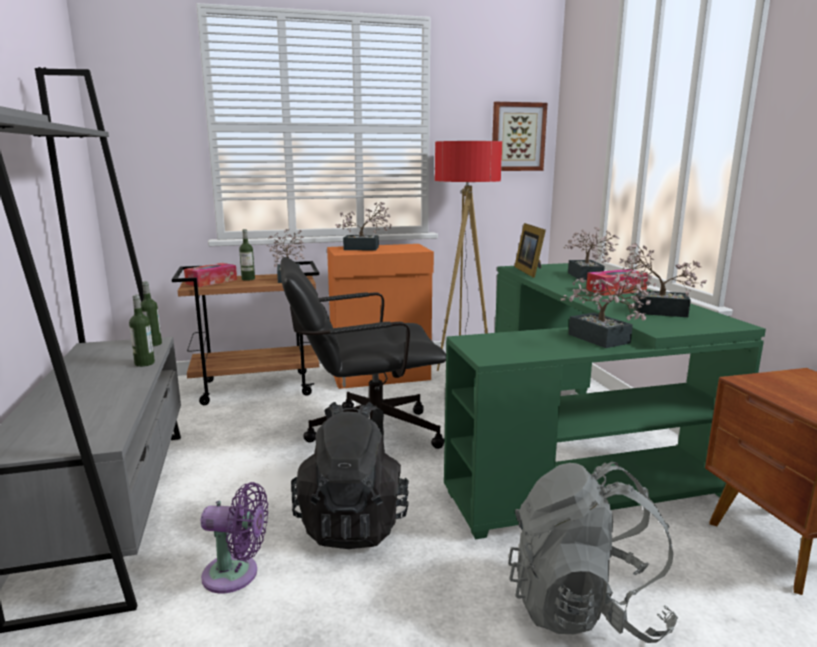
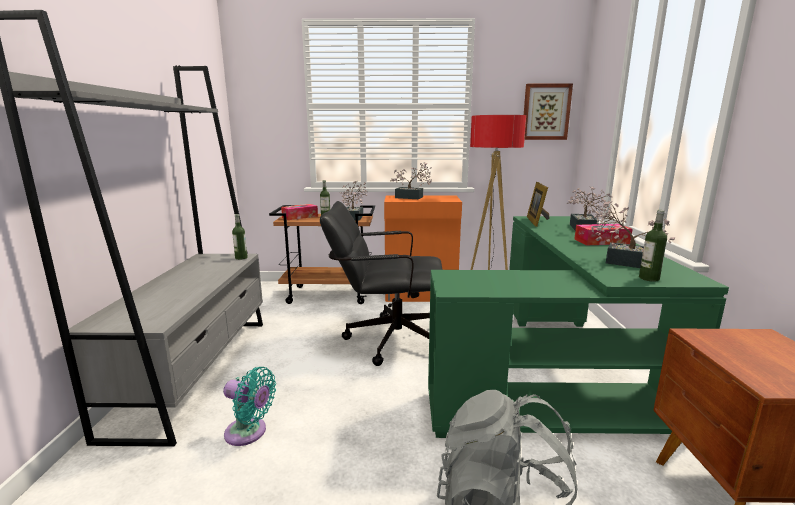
camera: 15 degrees right, 0 degrees up
(144, 363) = (225, 271): bottle -> bottle (649, 278)
(236, 574) = (249, 433): purple fan -> turquoise fan
(353, 522) = (348, 407): black backpack -> none
(603, 340) = (563, 284): potted plant -> none

